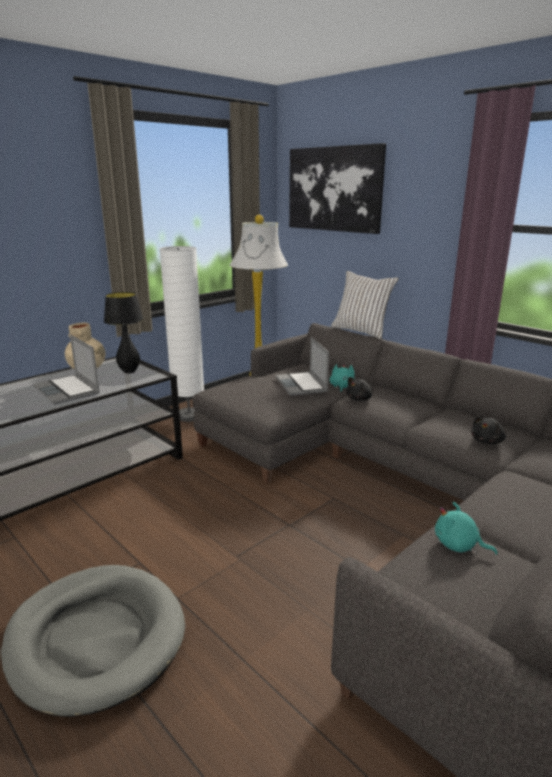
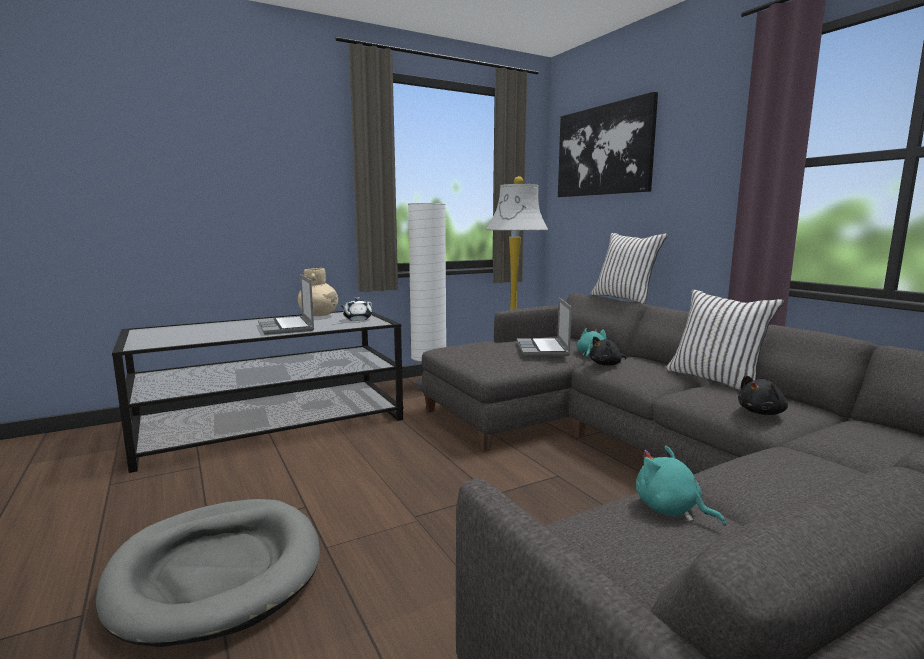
camera: 15 degrees right, 10 degrees down
(129, 371) = (357, 319): black table lamp -> white teapot
(445, 408) = (716, 380): none -> white pillow

